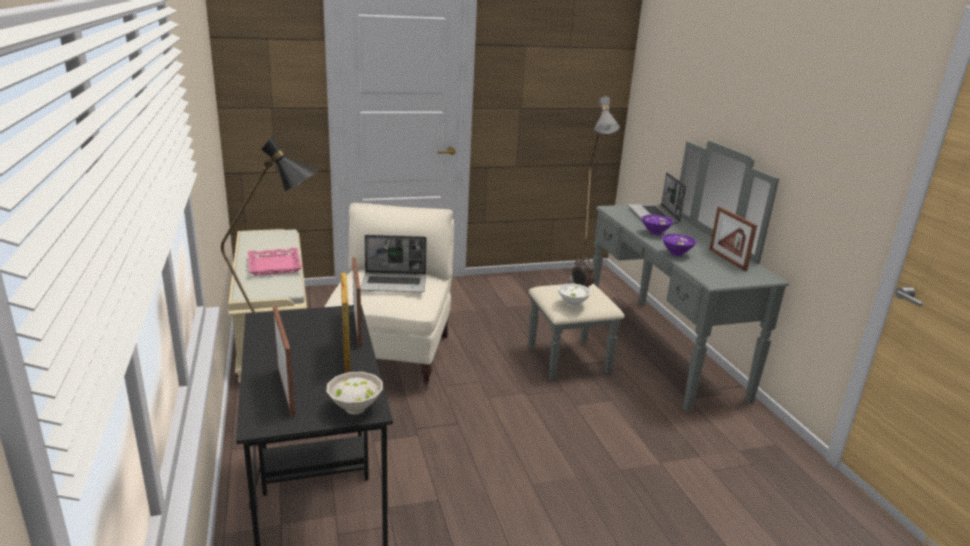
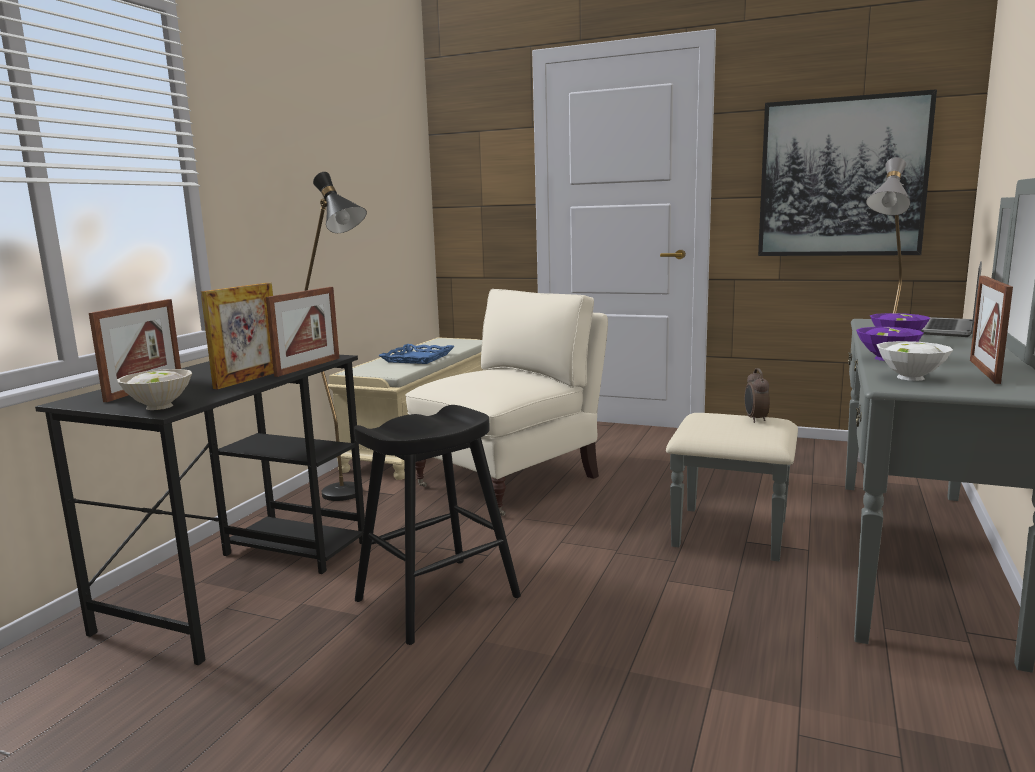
camera: 40 degrees right, 10 degrees down
(275, 266) = (418, 358): pink tray -> blue tray
(395, 284) = (493, 377): laptop -> none
(470, 466) = (438, 598): none -> black stool
(557, 98) = (841, 178): none -> picture
(572, 304) = (710, 430): white bowl -> white bowl (909, 377)

